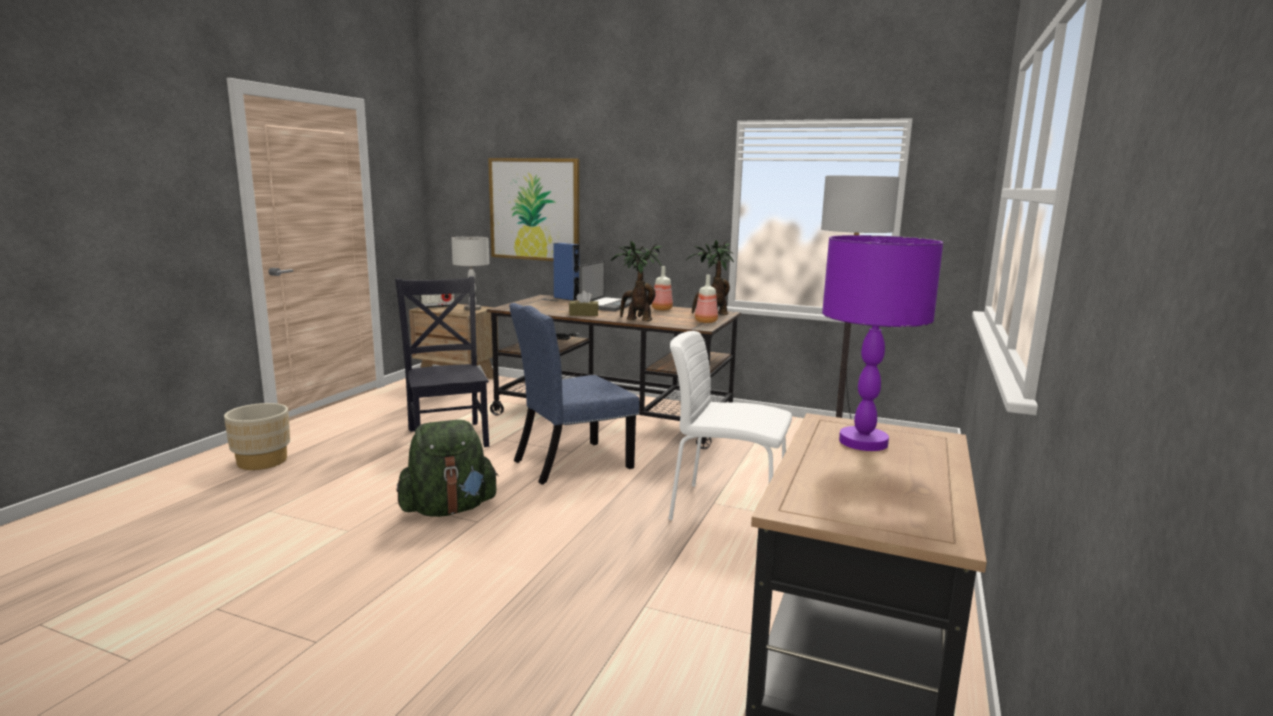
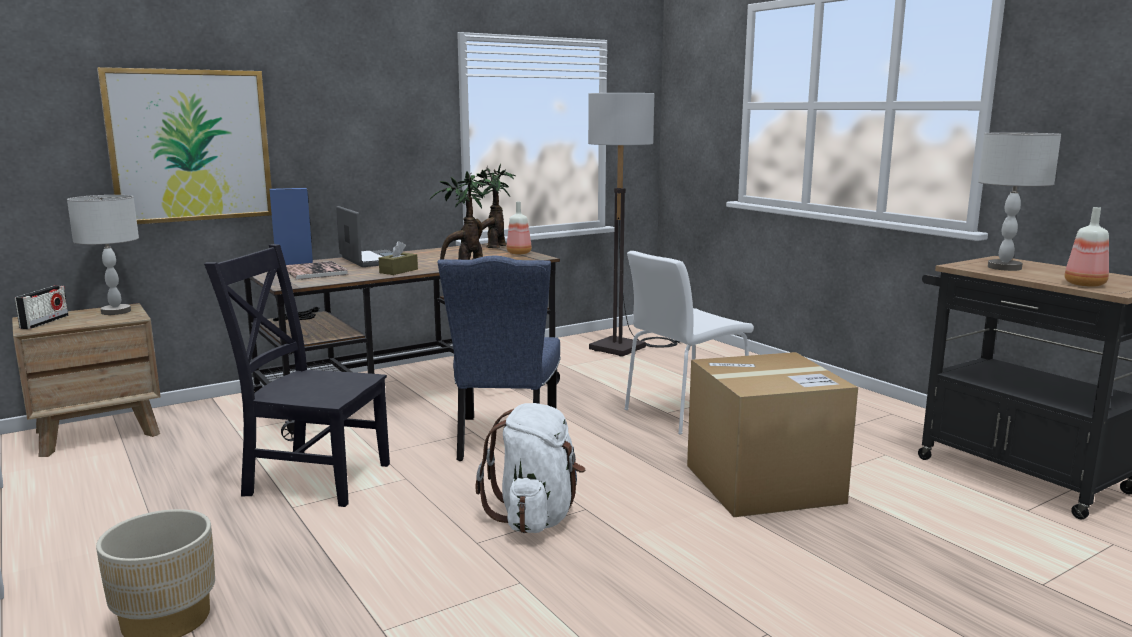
camera: 55 degrees left, 0 degrees up
(449, 509) = (536, 517): green backpack -> white backpack
(549, 304) = (314, 272): none -> book
(603, 581) = (763, 484): none -> cardboard box
(661, 309) = (435, 253): bottle -> bottle (1085, 284)
(863, 442) = (1005, 268): purple table lamp -> grey table lamp

